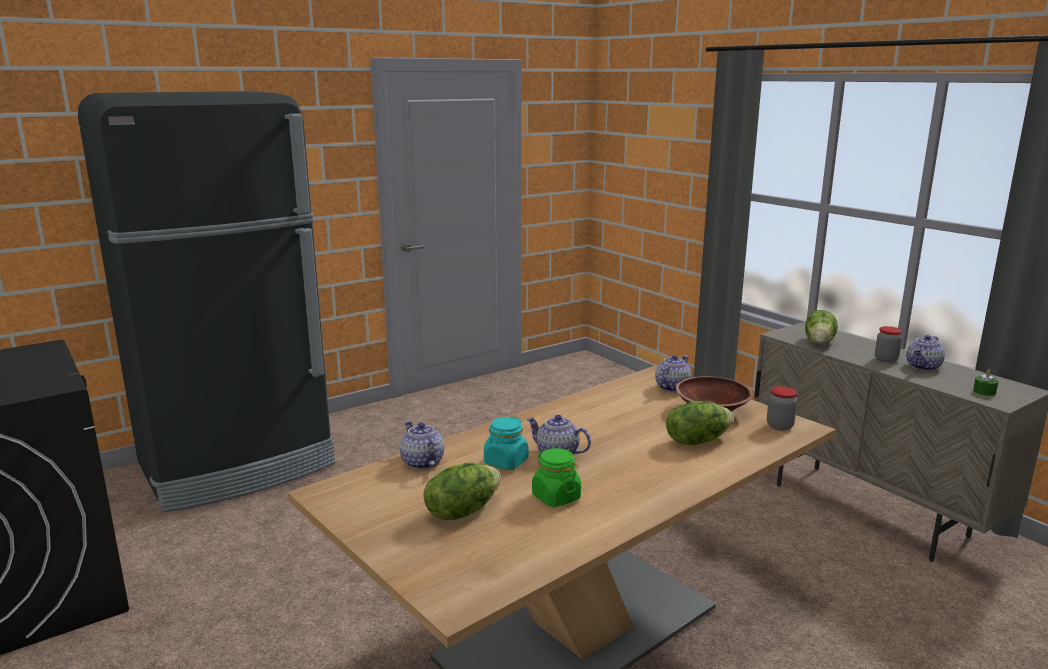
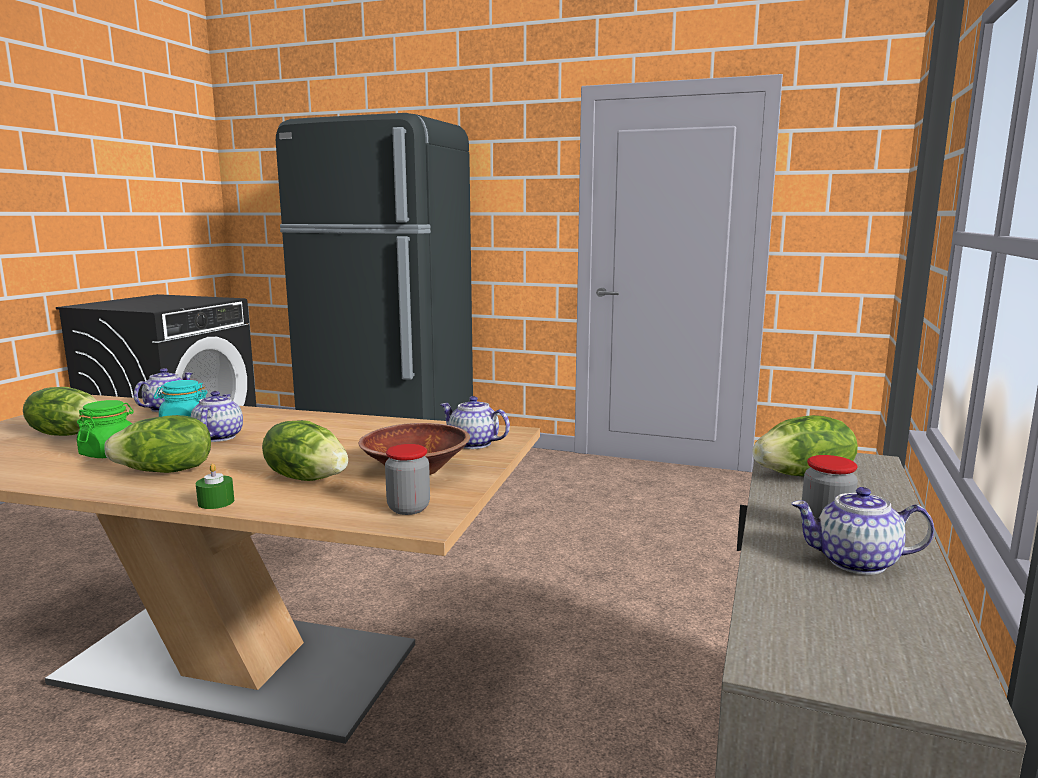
camera: 55 degrees right, 5 degrees down
(634, 481) = (165, 471): none -> lettuce
(672, 387) = (473, 444): teapot -> teapot turned 150 degrees counterclockwise
(984, 392) = (819, 637): green candle -> green candle (216, 502)

